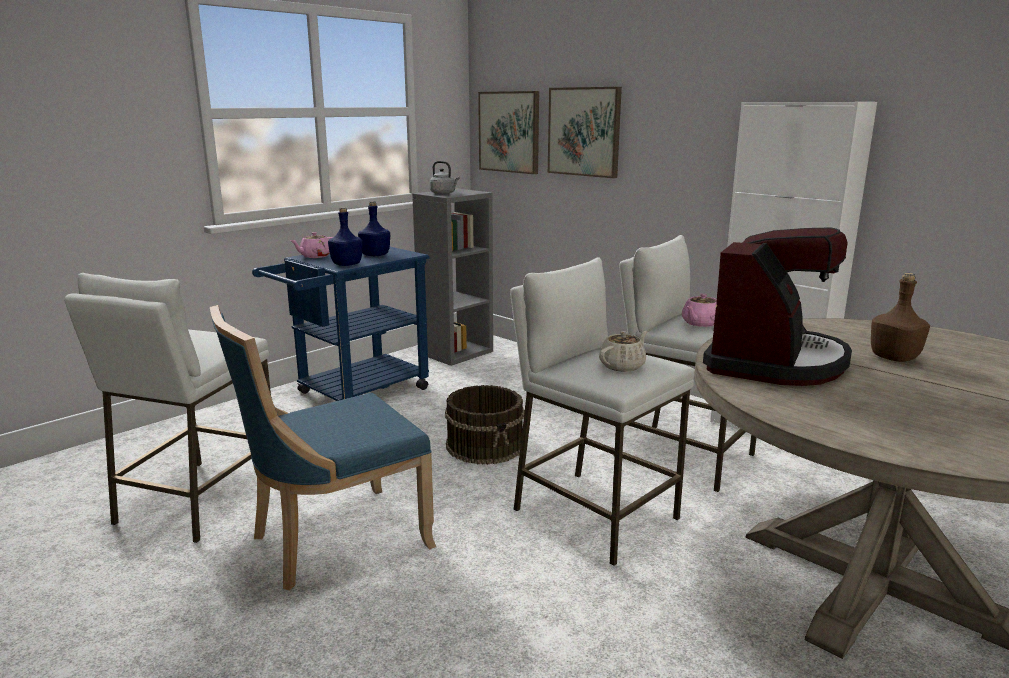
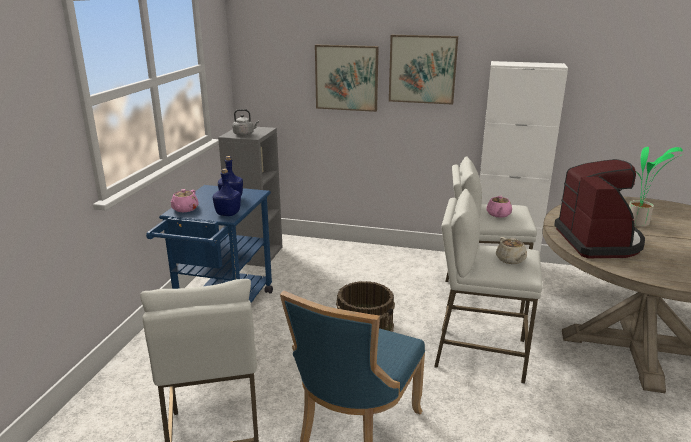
camera: 30 degrees left, 5 degrees up
(509, 132) = (274, 77): picture -> picture (422, 69)
(623, 366) = (510, 260): beige teapot -> beige teapot turned 150 degrees clockwise
(894, 357) = (638, 224): brown bottle -> potted plant

